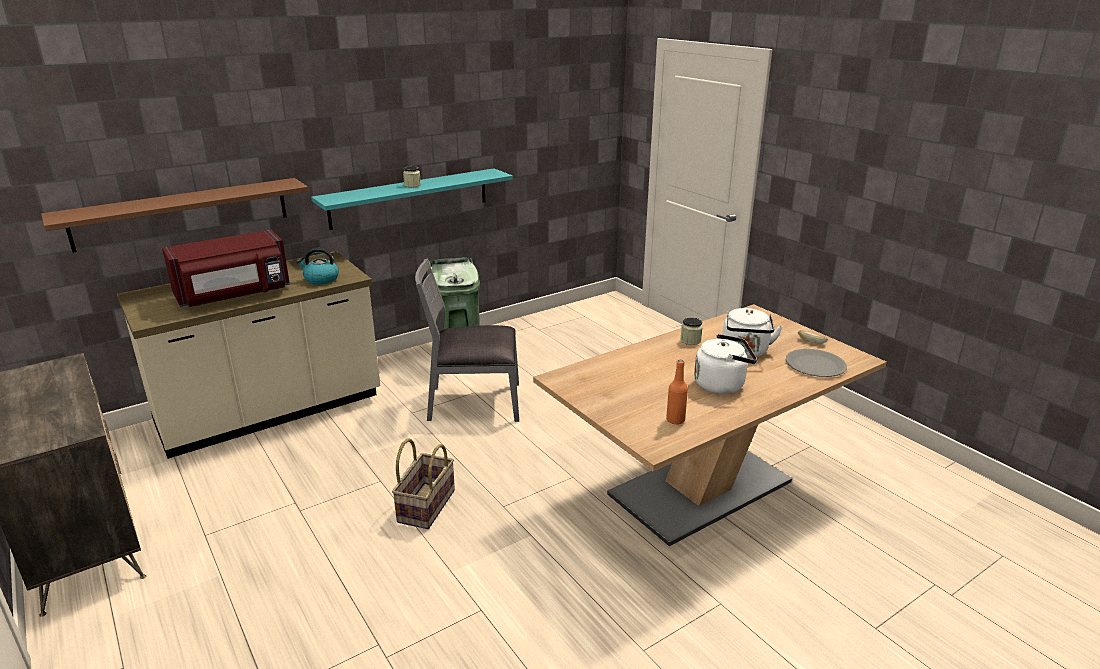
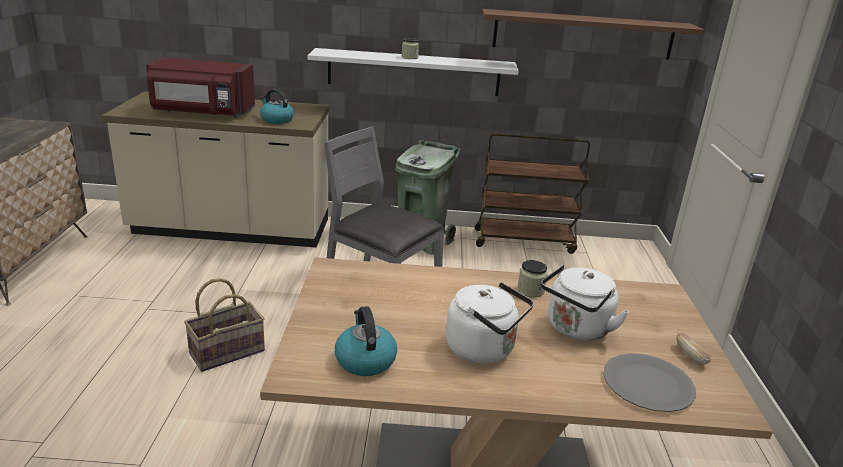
camera: 35 degrees right, 0 degrees up
(182, 213) = (202, 37): brown shelf -> brown shelf (583, 34)
(410, 198) = (413, 72): turquoise shelf -> white shelf
(533, 324) = (524, 241): none -> brown cart
(675, 420) = (364, 360): orange bottle -> kettle

